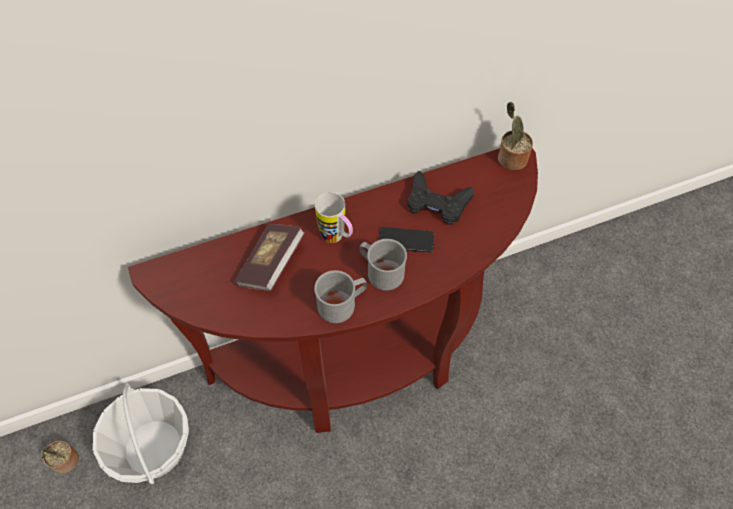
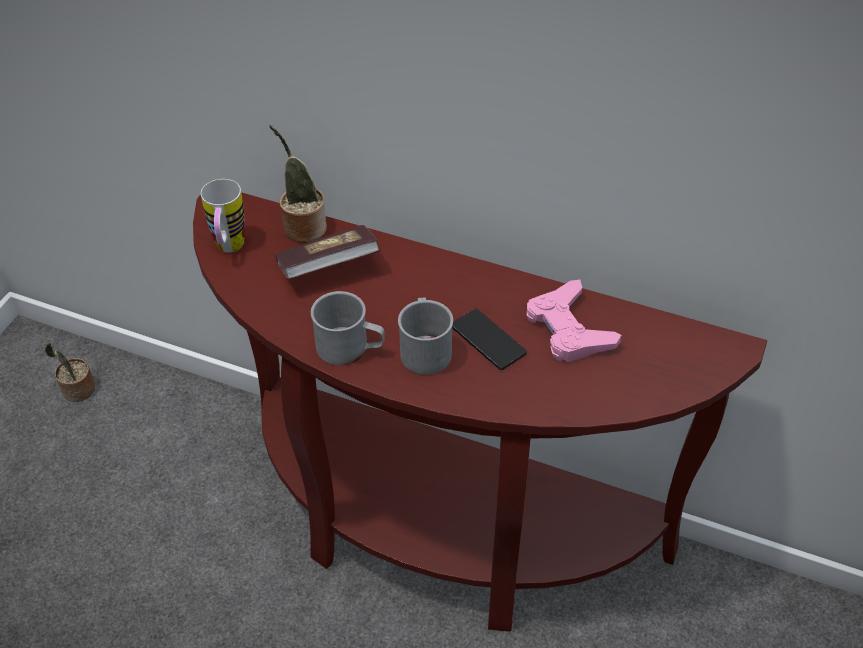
camera: 45 degrees right, 10 degrees down
(154, 448) = (155, 441): basket -> none
(337, 239) = (419, 289): mug -> mug (229, 250)
(437, 203) = (568, 329): black game controller -> pink game controller
(510, 159) = (716, 345): potted plant -> potted plant (302, 227)

